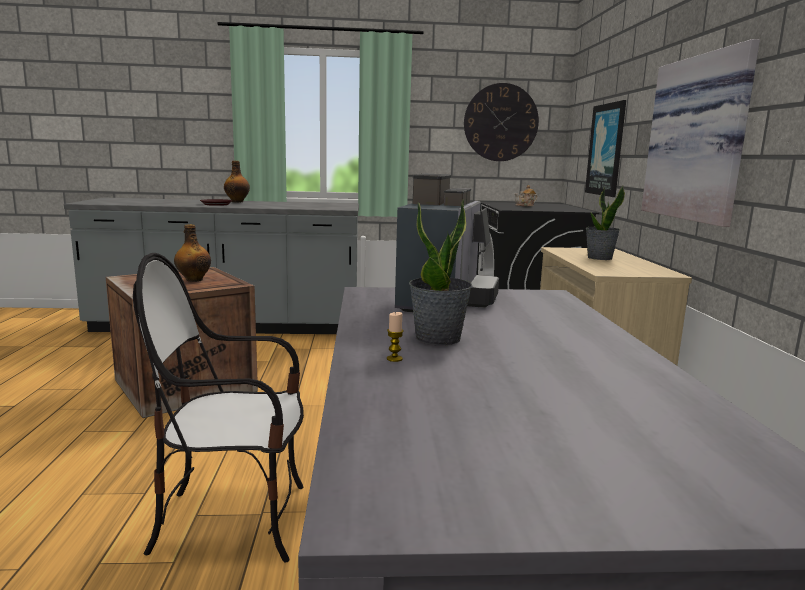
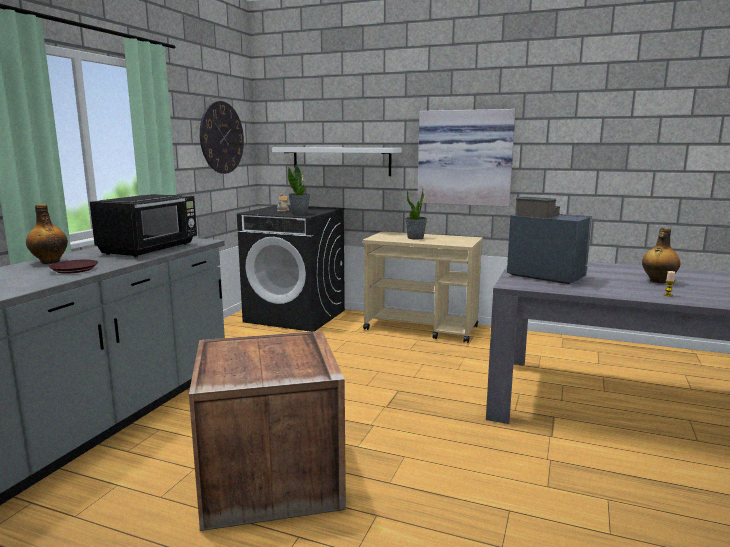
camera: 65 degrees left, 0 degrees up
(194, 280) = (269, 351): bottle -> bottle (658, 281)
(234, 520) = (557, 471): chair -> none
(298, 206) = (151, 249): none -> black microwave
(438, 338) = (628, 285): potted plant -> potted plant (299, 214)
(606, 149) = (341, 161): picture -> white shelf

